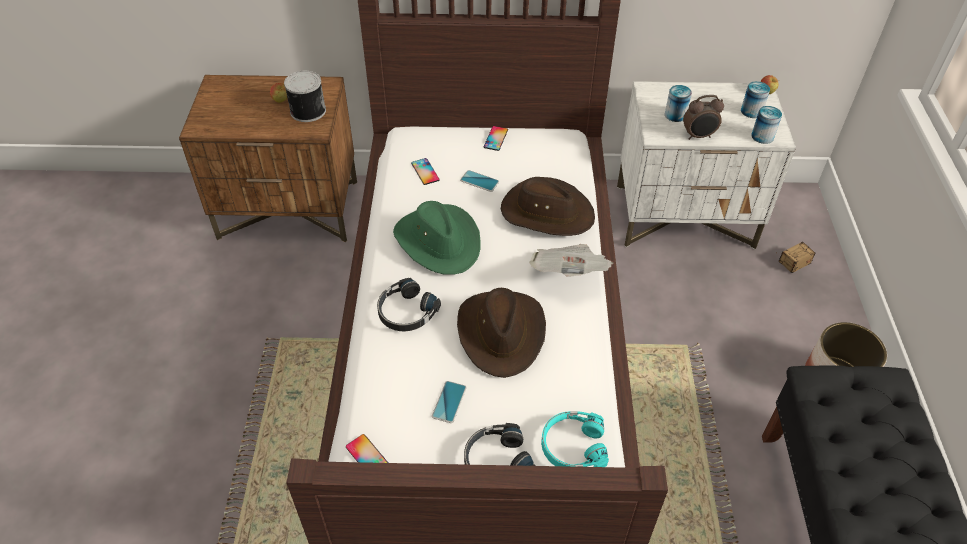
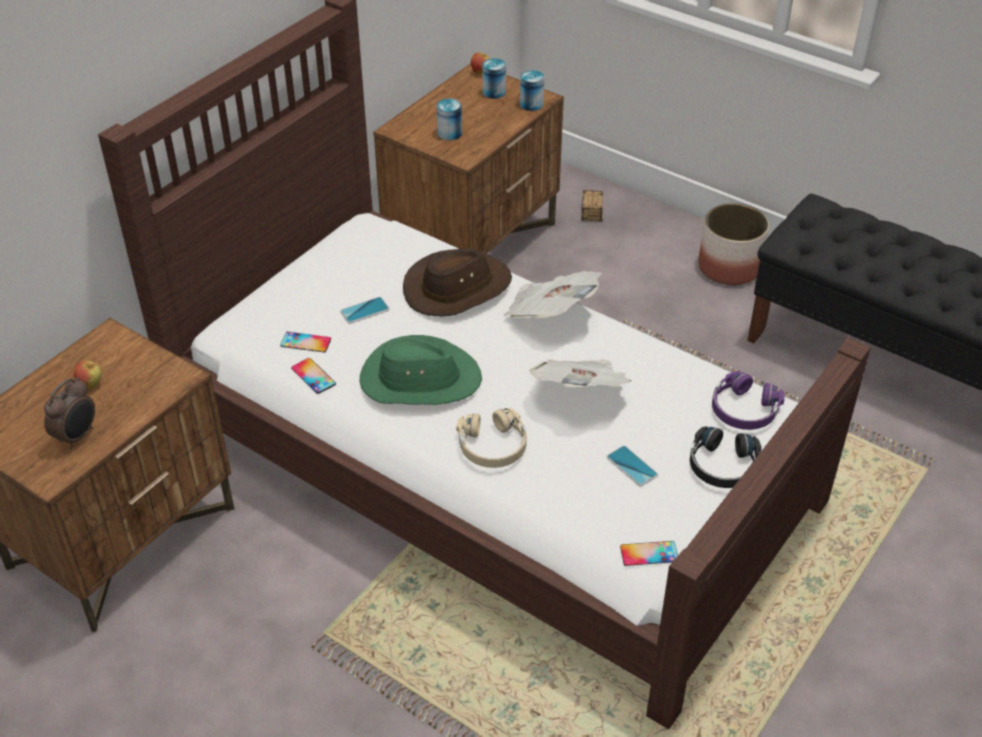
camera: 55 degrees left, 5 degrees down
(307, 111) = (136, 370): can -> none
(406, 312) = (493, 446): black headphones -> beige headphones
(495, 138) = (314, 270): phone -> phone (313, 376)
(501, 333) = (581, 392): brown hat -> newspaper
(572, 446) = (743, 410): turquoise headphones -> purple headphones
(685, 216) = (472, 242): white nightstand -> brown nightstand
(698, 136) = (492, 136): alarm clock -> alarm clock (77, 436)

